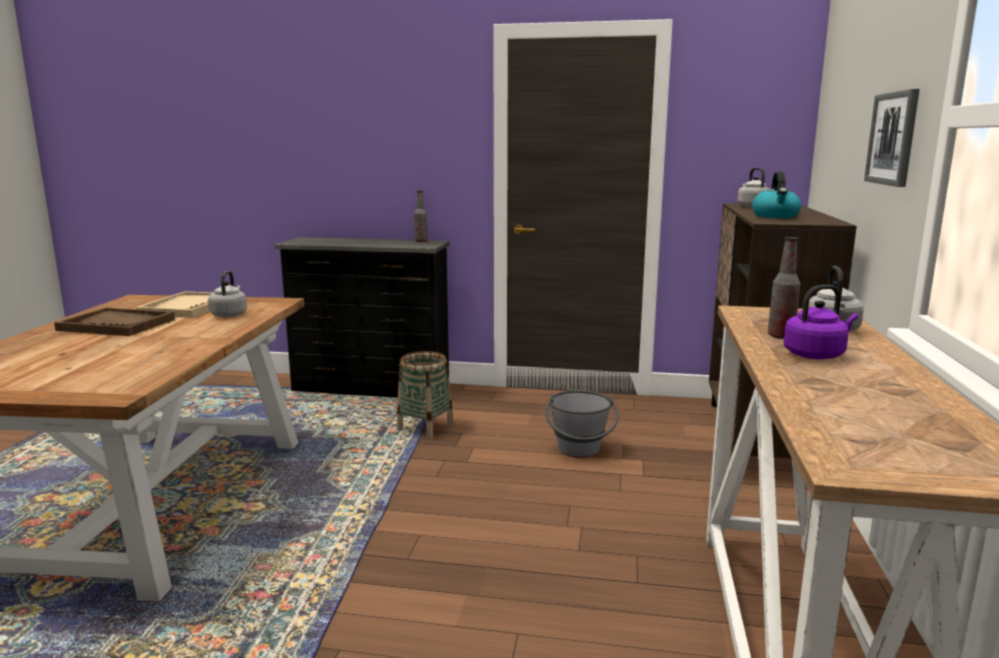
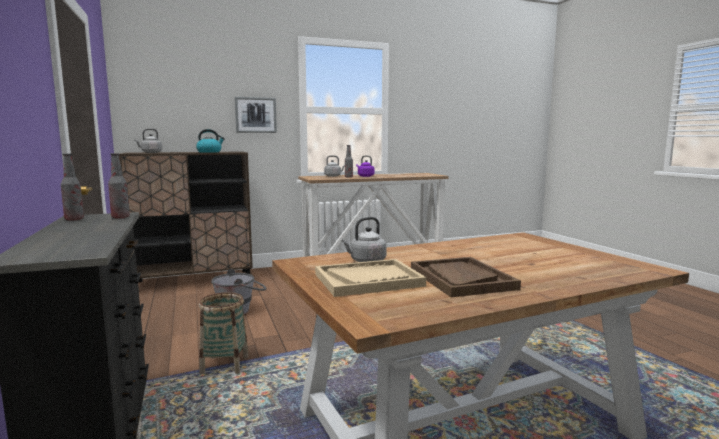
camera: 120 degrees left, 5 degrees down
(409, 246) = (120, 217): none -> bottle

